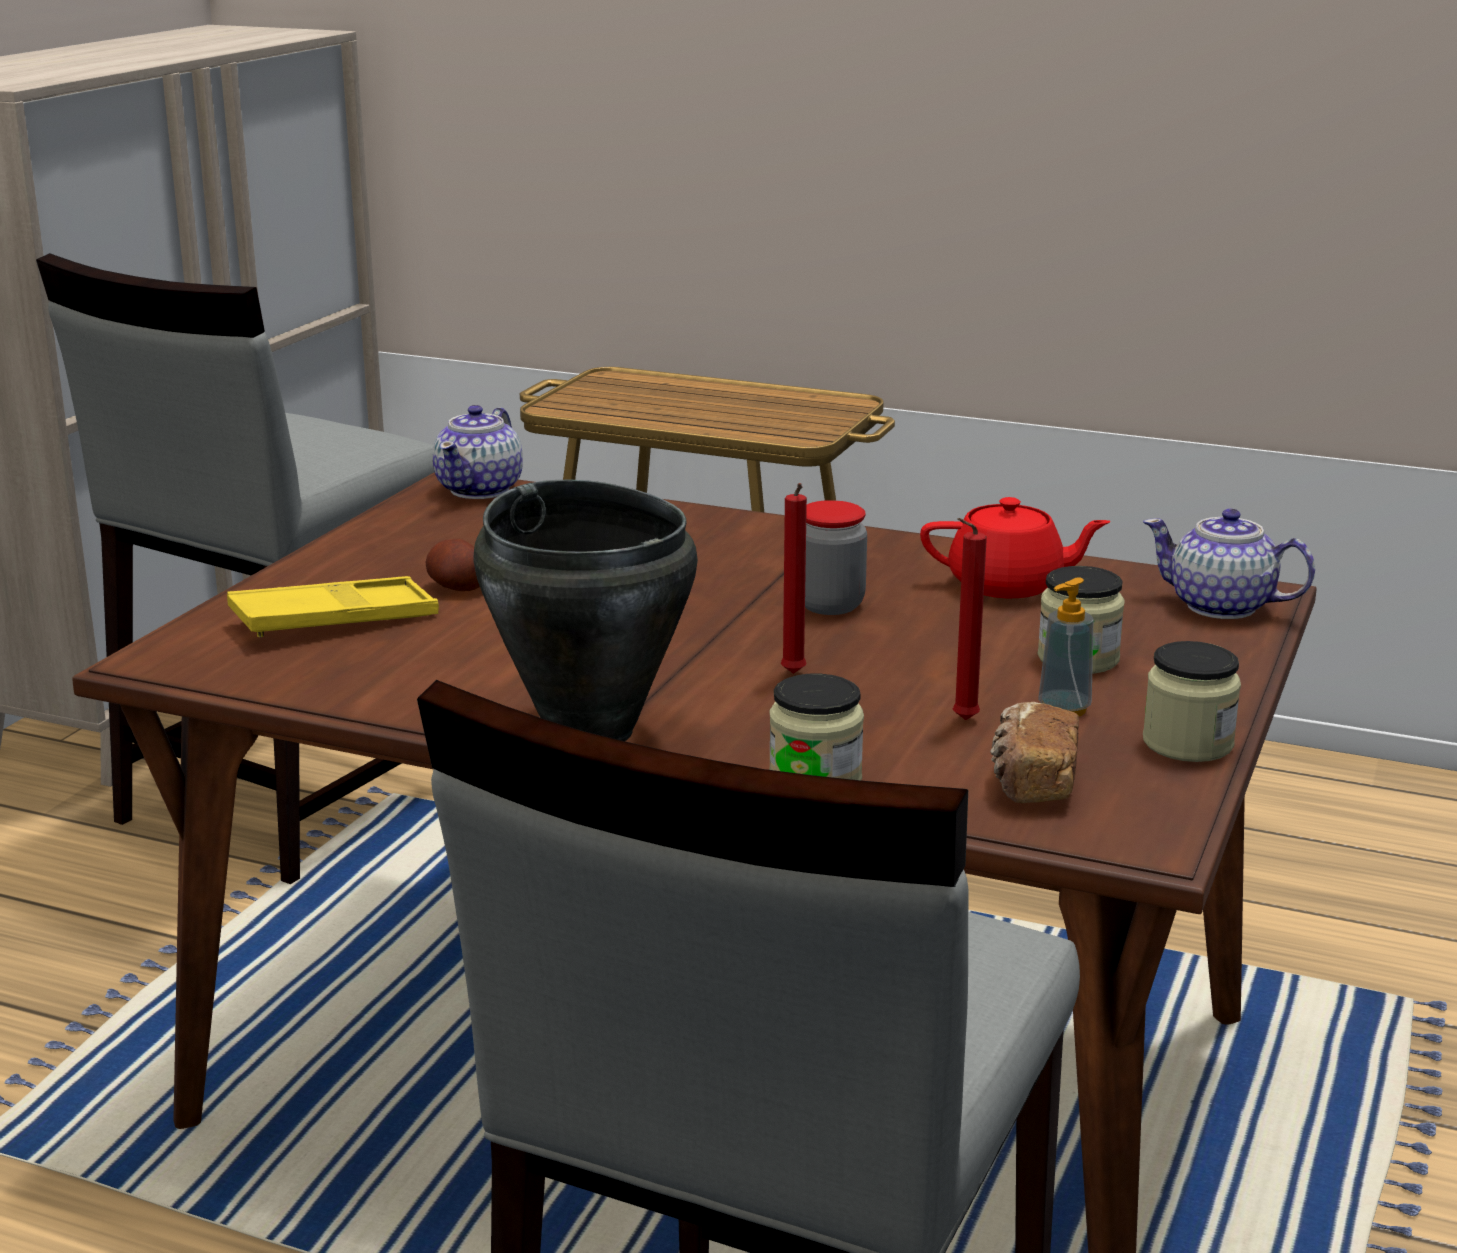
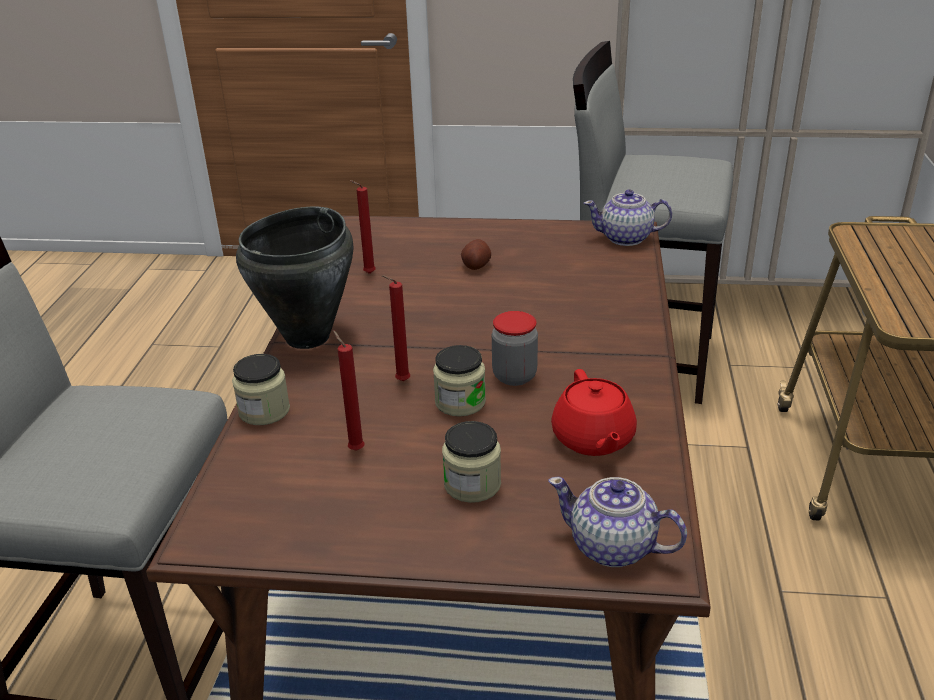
camera: 75 degrees right, 10 degrees up
(334, 620) = (417, 248): yellow tray -> none
(394, 667) = (367, 274): none -> red candle
(1031, 782) = (274, 486): bread -> none
(1064, 709) = (385, 487): soap dispenser -> none
(1187, 743) = (346, 546): jar -> jar (460, 402)
(1222, 606) = (613, 547): teapot -> teapot turned 75 degrees counterclockwise

